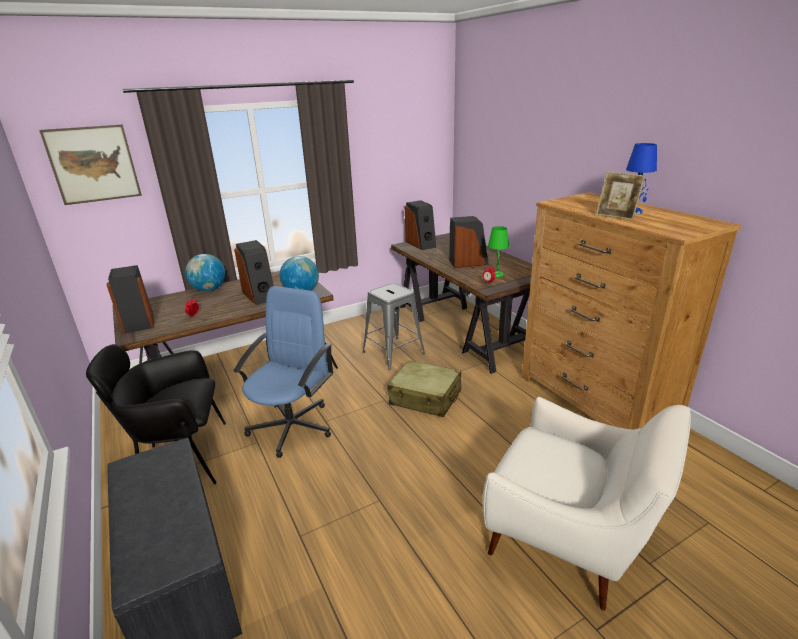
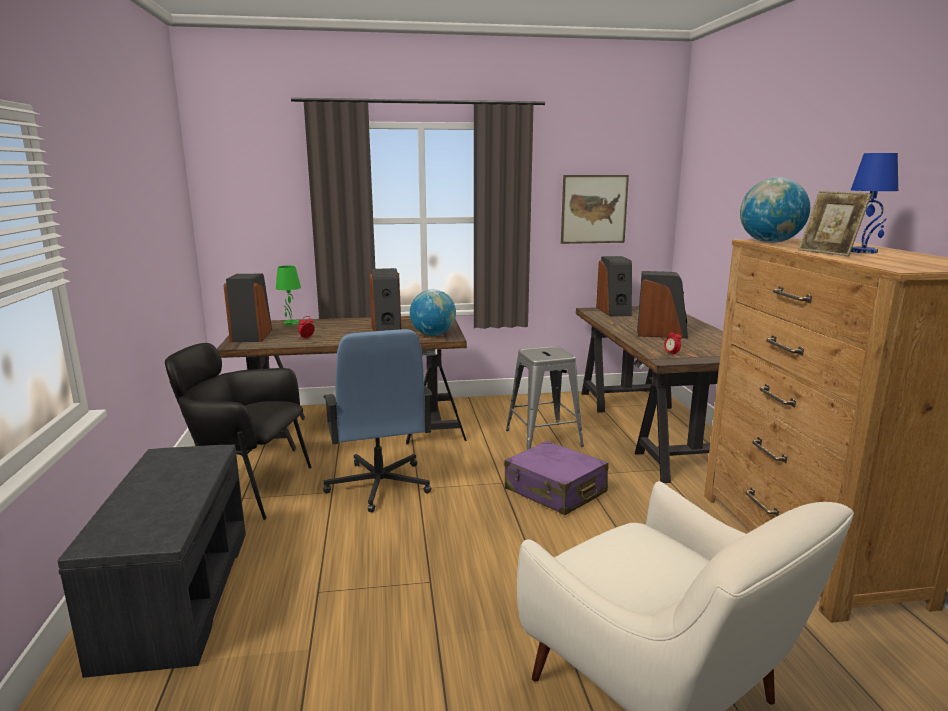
camera: 20 degrees right, 10 degrees down
(93, 164) = (253, 173): picture -> picture (594, 209)
(209, 289) = (340, 321): globe -> globe (769, 242)
(292, 426) = (379, 486): blue office chair -> blue office chair turned 120 degrees clockwise
(425, 398) = (555, 491): beige suitcase -> purple suitcase
(497, 275) = (690, 349): green table lamp -> green table lamp (291, 323)

